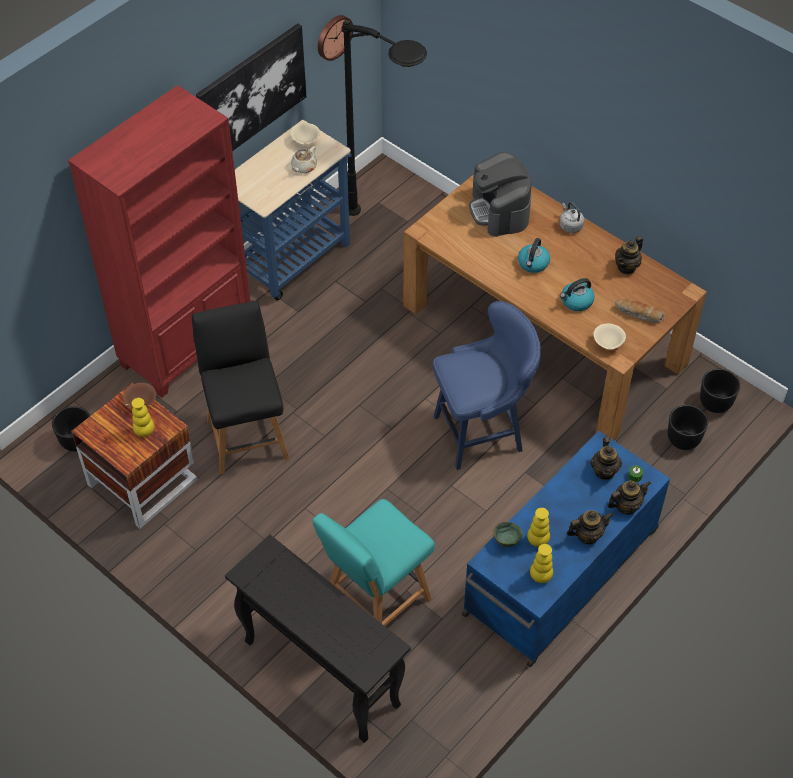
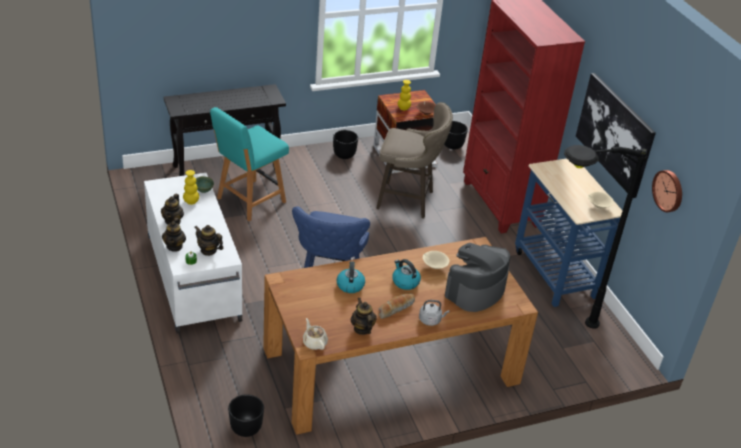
camera: 115 degrees right, 15 degrees down
(247, 436) = (408, 200): black chair -> beige stool
(303, 167) = (569, 196): beige teapot -> beige teapot (314, 342)
(375, 601) = (249, 201): turquoise chair -> turquoise chair turned 120 degrees counterclockwise
(500, 210) = (475, 291): coffee machine -> coffee machine turned 60 degrees counterclockwise
(540, 576) = (167, 192): yellow vase -> none
(560, 572) = (193, 276): blue cabinet -> white cabinet
(608, 344) = (297, 280): beige bowl -> beige bowl (434, 266)
(638, 314) = (310, 310): bread -> bread (395, 308)
(682, 440) = (232, 389): black planter -> black planter (344, 155)

